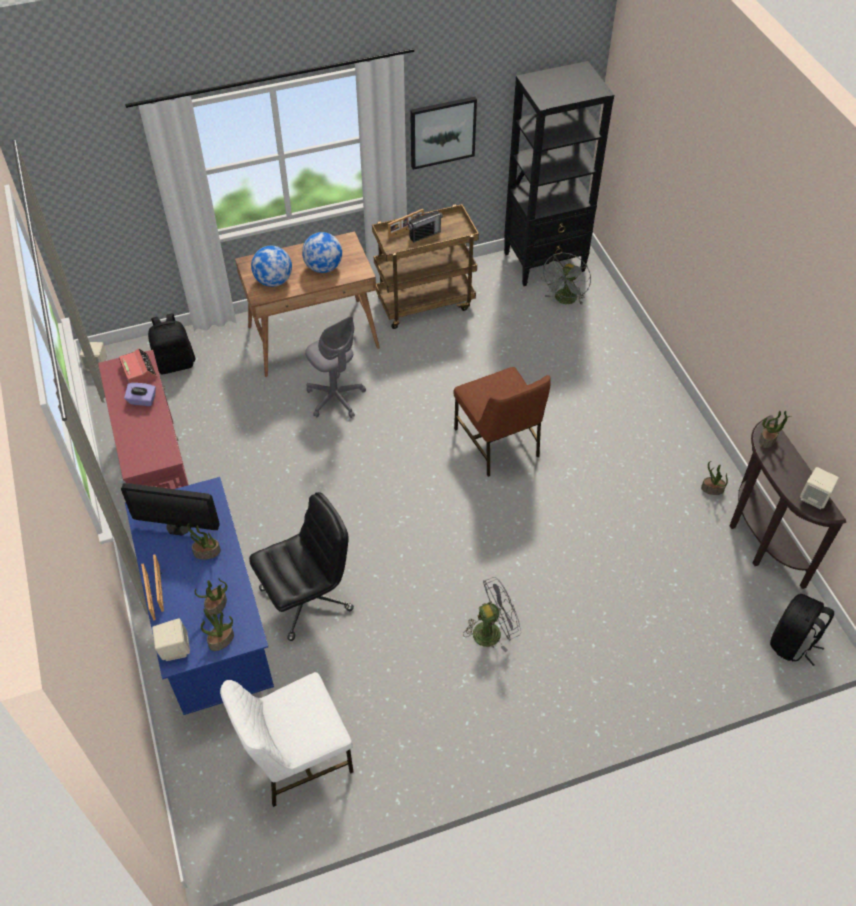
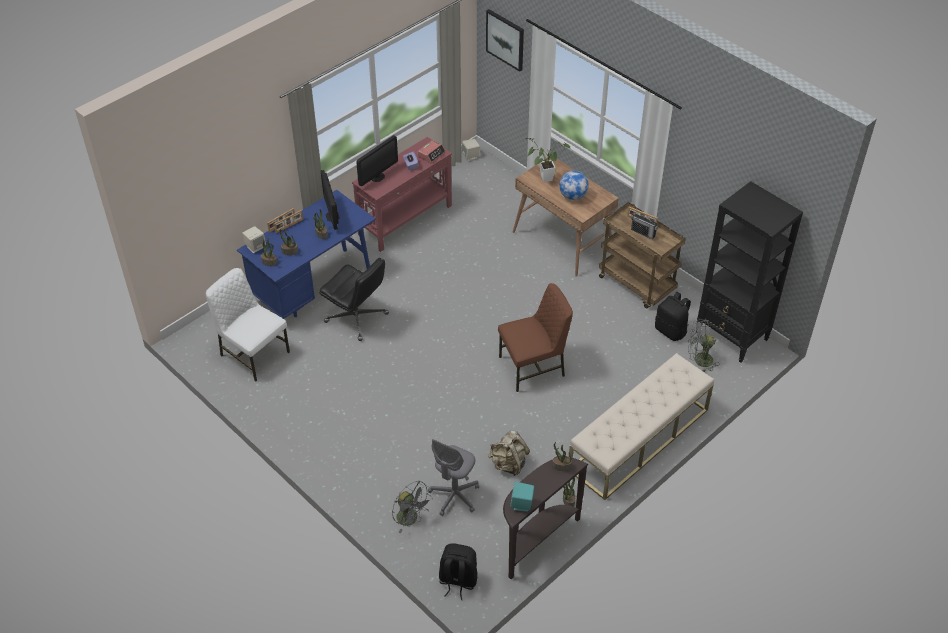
camera: 65 degrees right, 5 degrees down
(136, 445) = (377, 177): none -> monitor
(175, 363) = (495, 188): black backpack -> black backpack (671, 331)
(274, 281) = (543, 179): globe -> potted plant
(335, 398) = (517, 272): grey office chair -> grey office chair (454, 496)
(442, 132) = (698, 181): picture -> picture (505, 39)
(492, 631) = (380, 413): grey fan -> grey fan (411, 519)
(498, 443) = (533, 367): brown chair -> brown chair turned 150 degrees counterclockwise
(635, 524) = (508, 463): none -> beige backpack
(651, 394) = (638, 440): none -> beige bench
(814, 498) = (522, 504): beige speaker -> turquoise speaker

